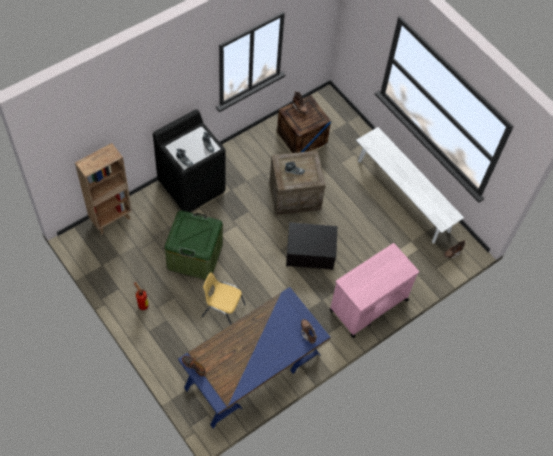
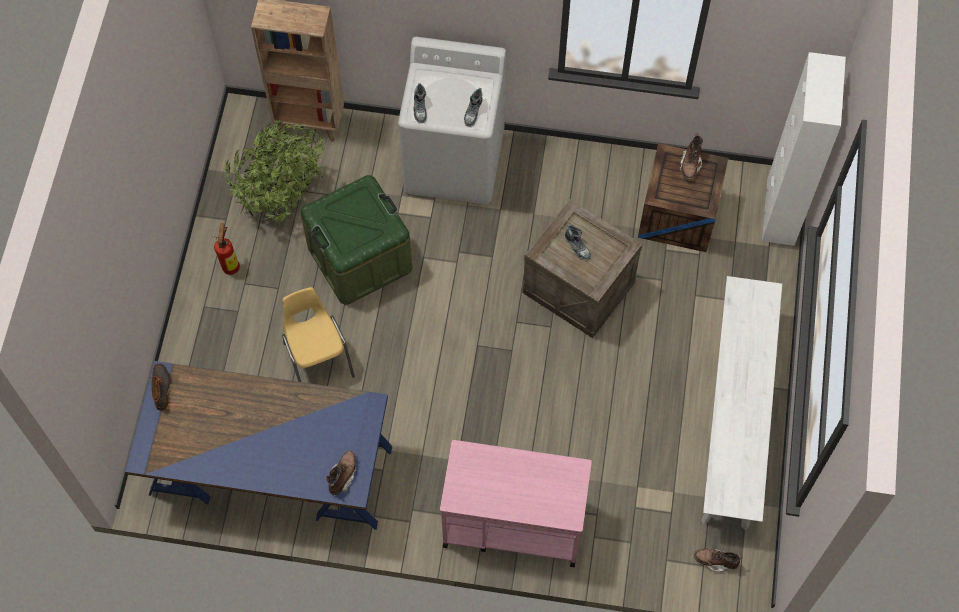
camera: 50 degrees right, 5 degrees up
(134, 259) = (282, 198): none -> potted plant
(192, 186) = (455, 162): black washing machine -> white washing machine
(310, 252) = (514, 383): storage box -> none
(337, 106) = (780, 212): none -> white cabinet

